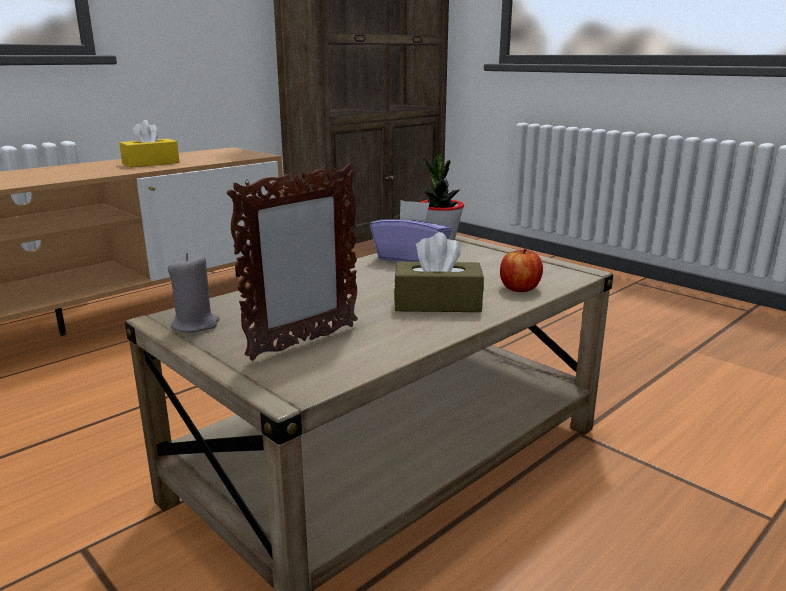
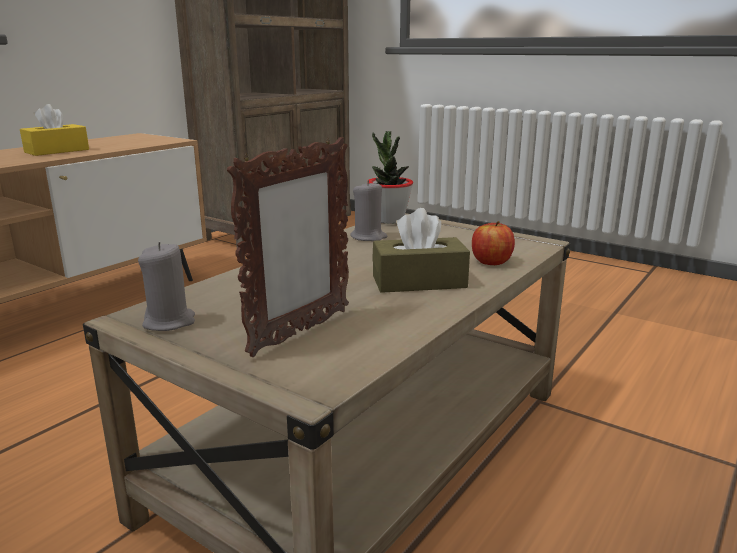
camera: 10 degrees left, 0 degrees up
(411, 258) = (368, 237): purple tissue box -> grey candle

